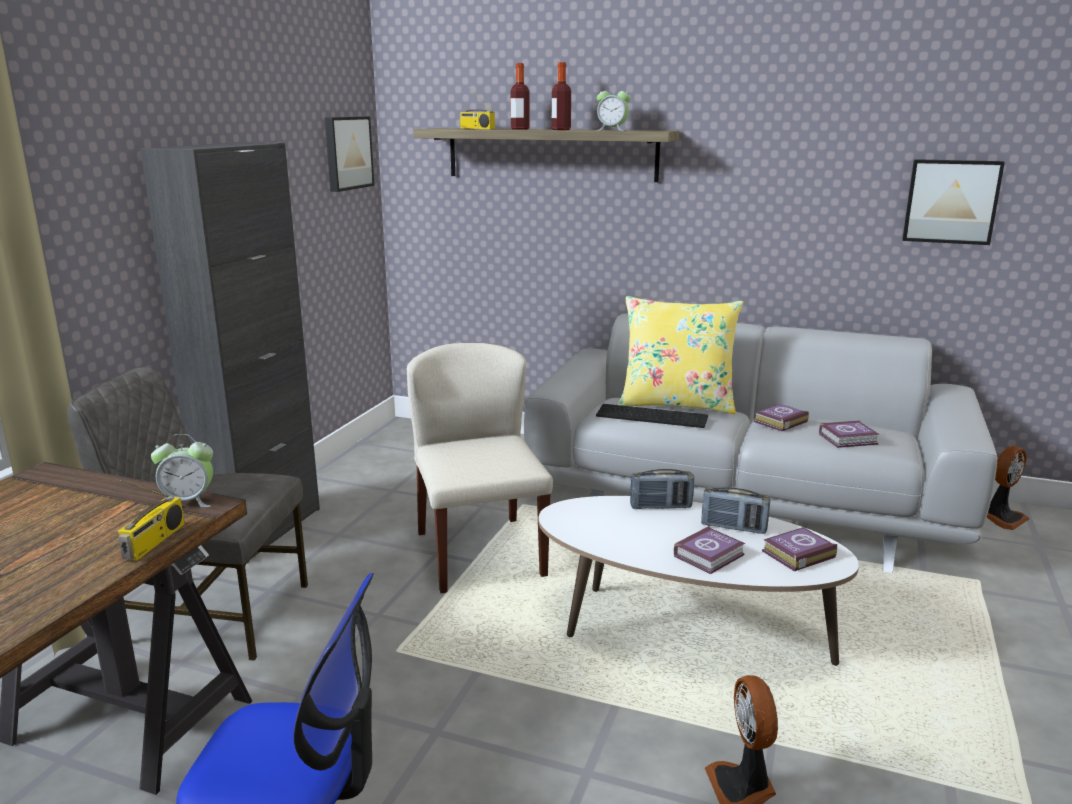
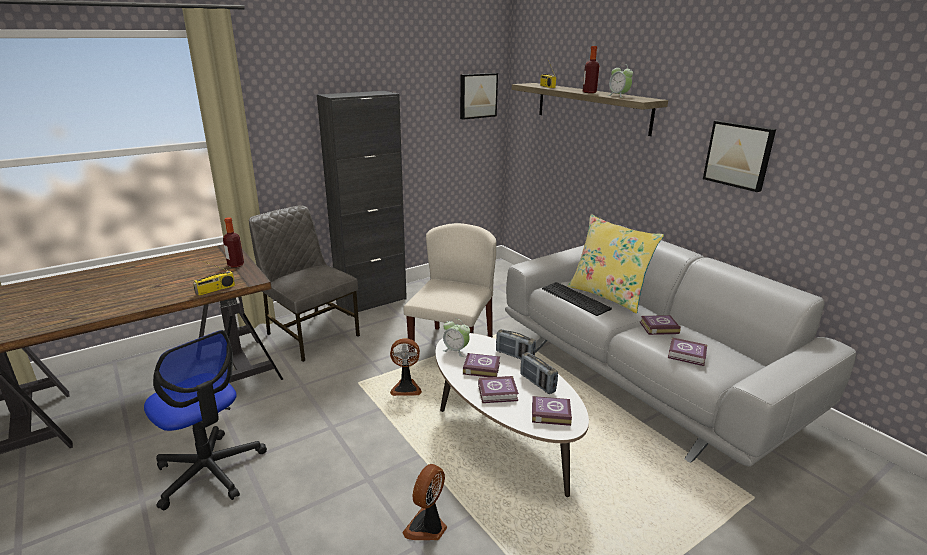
camera: 35 degrees right, 5 degrees up
(189, 502) = (251, 276): alarm clock -> alarm clock (456, 350)
(520, 129) = (568, 89): bottle -> bottle (236, 265)
(644, 535) = (480, 368): none -> book
(951, 201) = (865, 186): picture -> picture (739, 155)
(1002, 518) = (850, 465): fan -> fan (406, 388)

